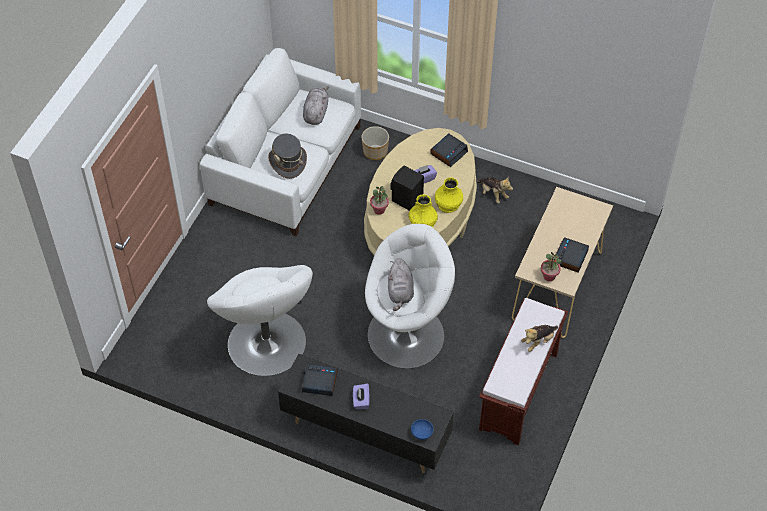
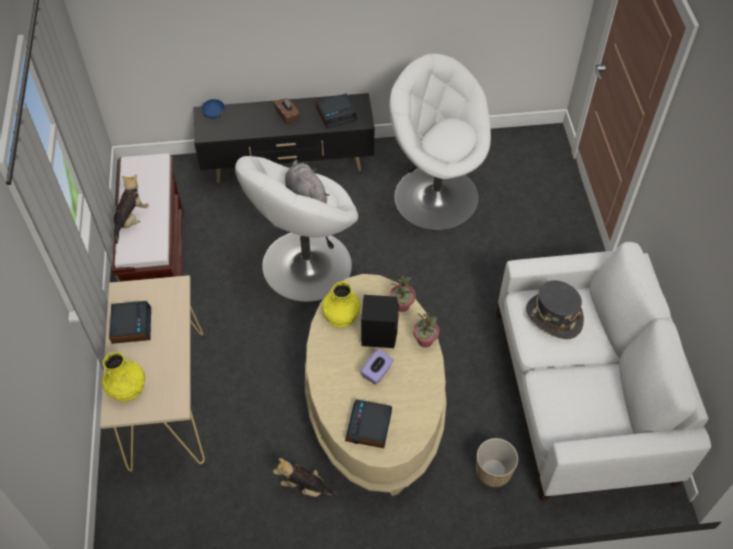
camera: 150 degrees right, 0 degrees up
(316, 113) = (580, 404): grey plush toy -> none
(361, 401) = (287, 116): purple tissue box -> brown tissue box
(448, 203) = (326, 353): yellow vase -> yellow vase (127, 387)
(549, 276) = (148, 291): potted plant -> potted plant (425, 341)

